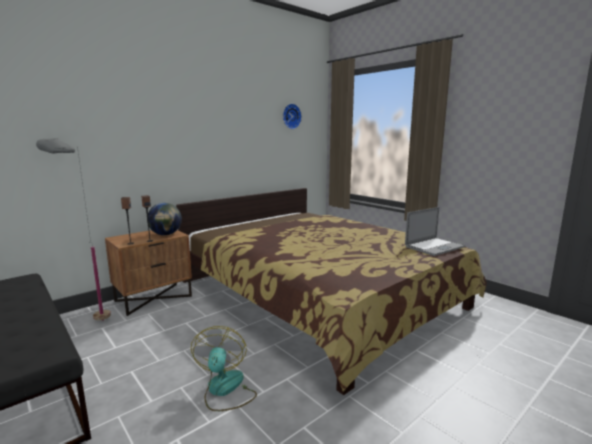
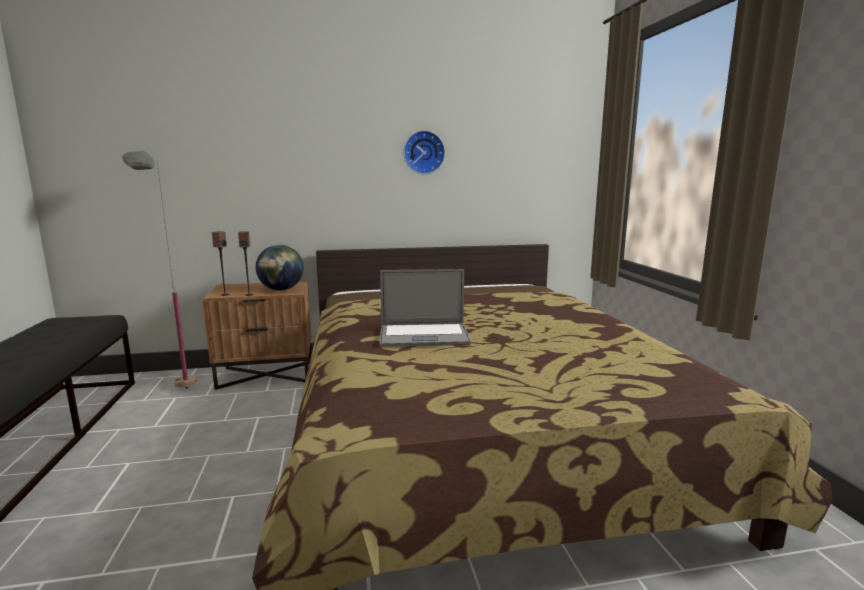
camera: 30 degrees right, 0 degrees up
(225, 390) = (176, 533): fan -> none
(290, 116) = (524, 122): wall clock -> wall clock (423, 152)
(434, 247) = (673, 383): laptop -> laptop (424, 336)

